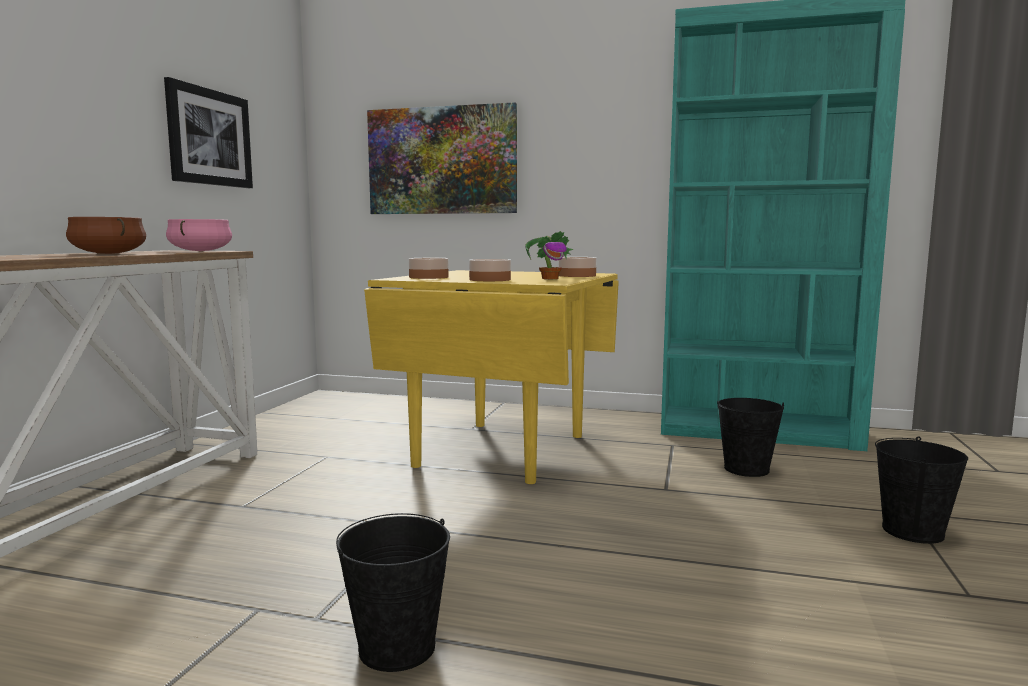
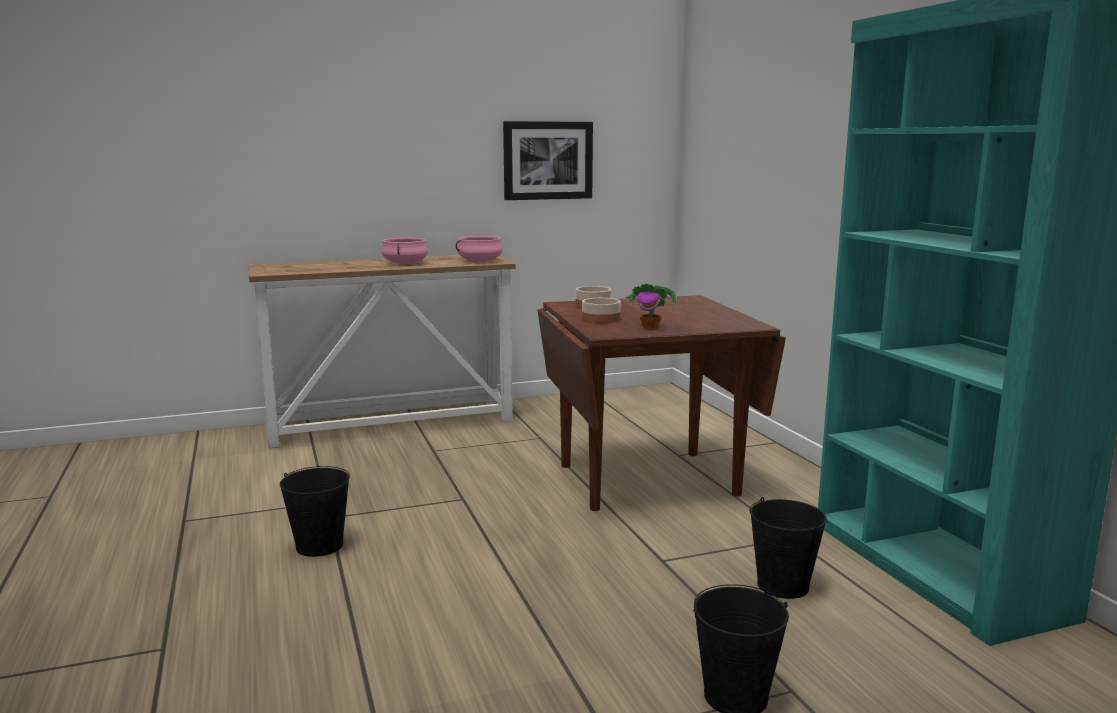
camera: 55 degrees right, 5 degrees up
(108, 253) = (404, 263): brown cooking pot -> pink cooking pot
(442, 161) = (754, 172): picture -> none
(503, 450) = (648, 480): yellow dining table -> brown dining table
(576, 275) = (706, 326): bowl -> none

